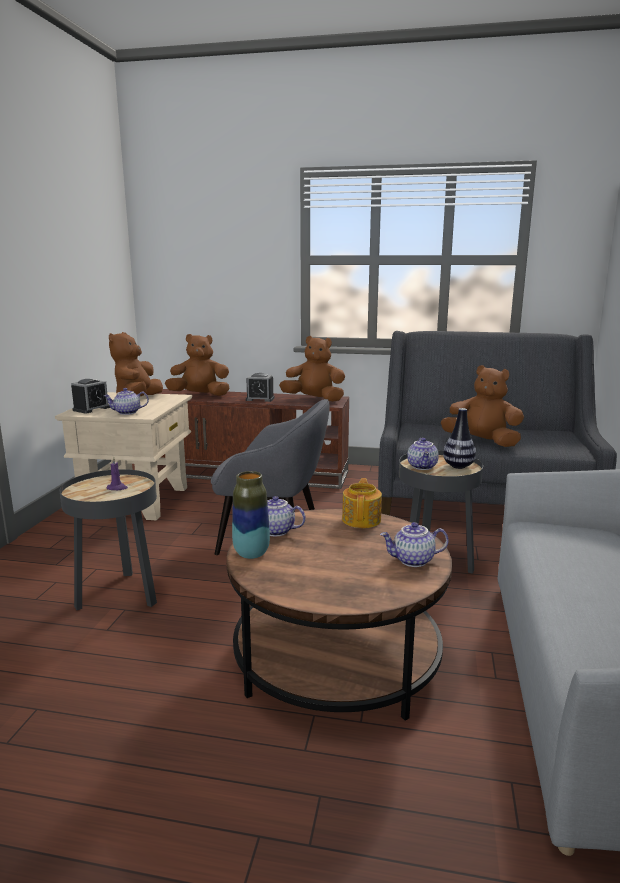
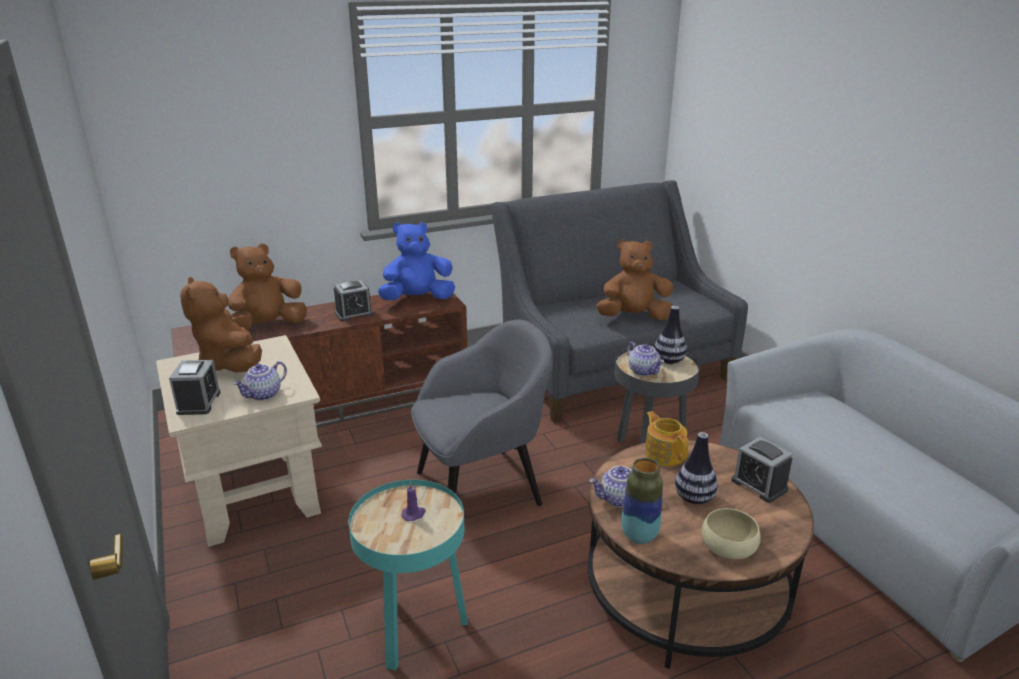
camera: 35 degrees left, 10 degrees up
(120, 594) = (415, 627): black side table -> turquoise side table
(310, 584) = (728, 546): none -> beige bowl
(314, 399) = (417, 299): brown plush toy -> blue plush toy
(337, 549) = (694, 498): none -> vase
(413, 561) = (759, 485): teapot -> alarm clock

